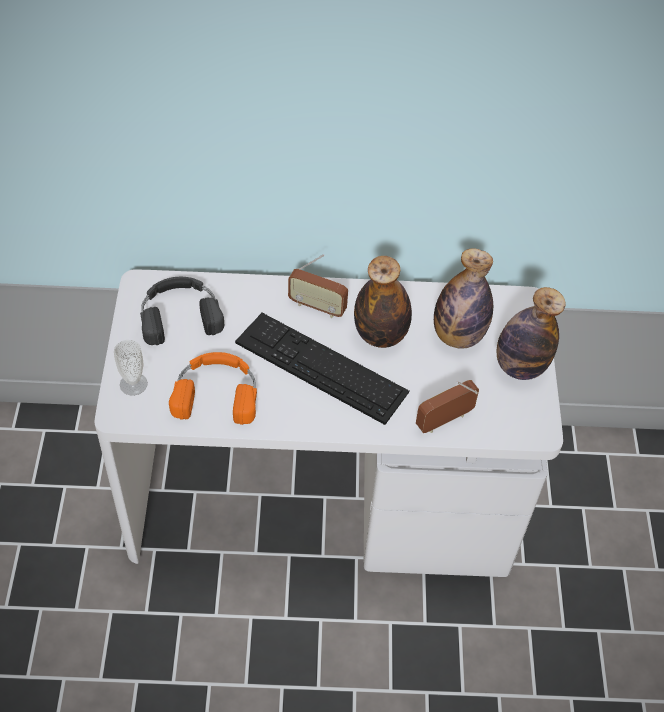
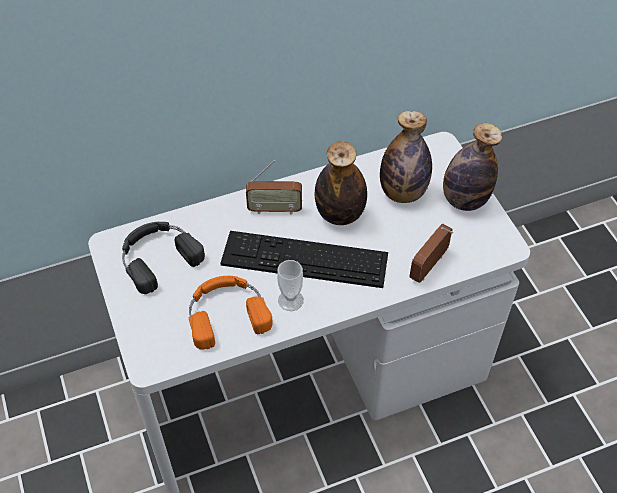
camera: 20 degrees left, 0 degrees up
(133, 384) = (148, 334): cup -> cup (290, 300)

